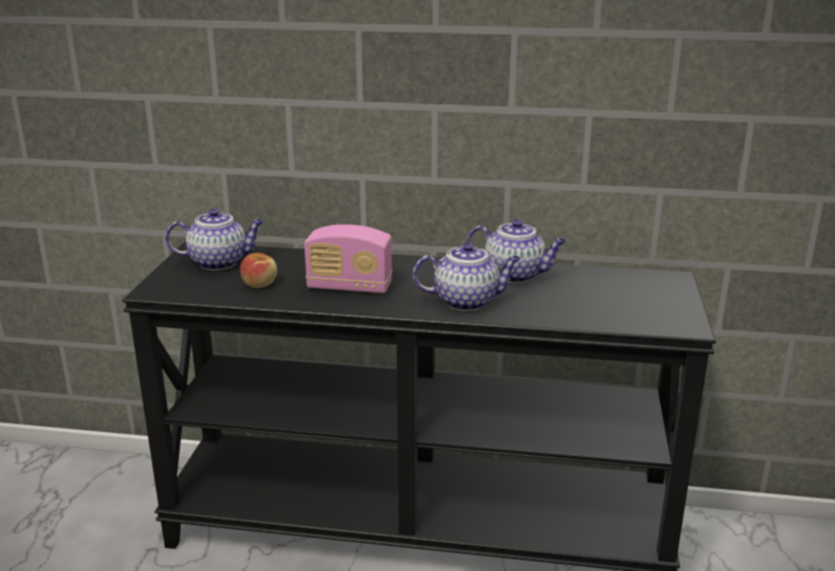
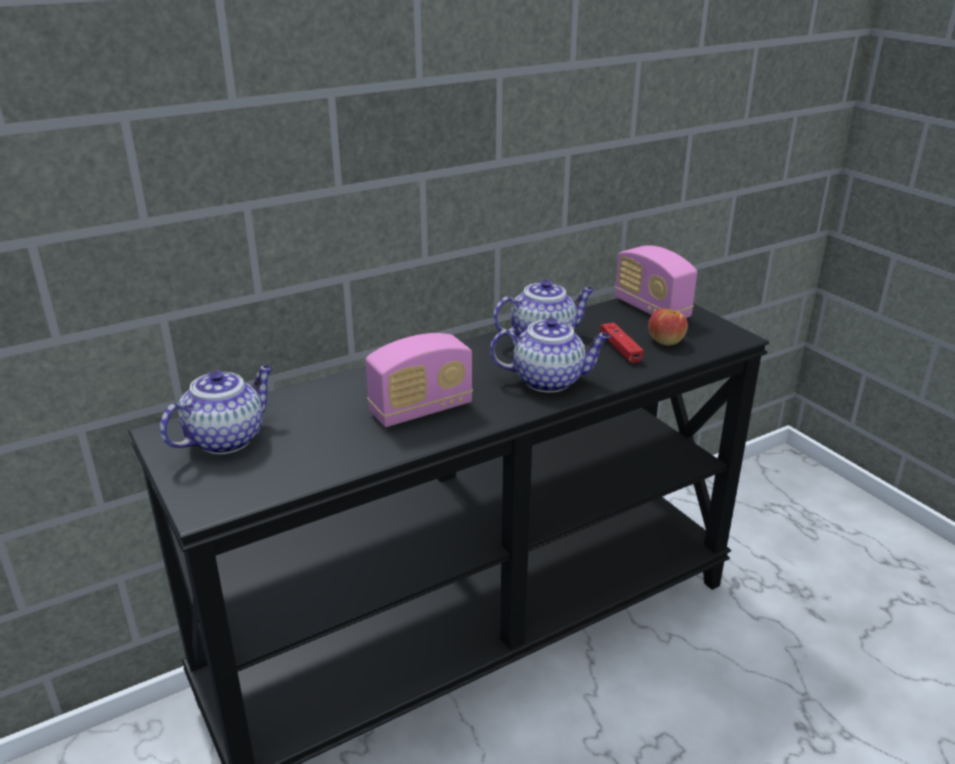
camera: 40 degrees left, 5 degrees up
(260, 284) = (321, 445): apple -> apple (665, 341)
(467, 301) = (549, 380): teapot -> teapot turned 45 degrees clockwise
(563, 301) = (620, 349): none -> red game controller
(647, 284) = (651, 309): none -> radio

